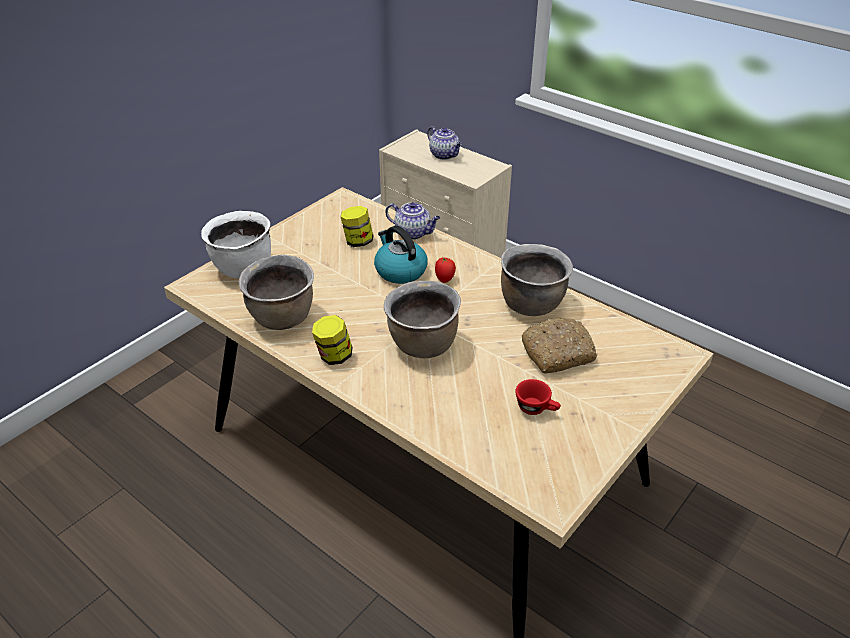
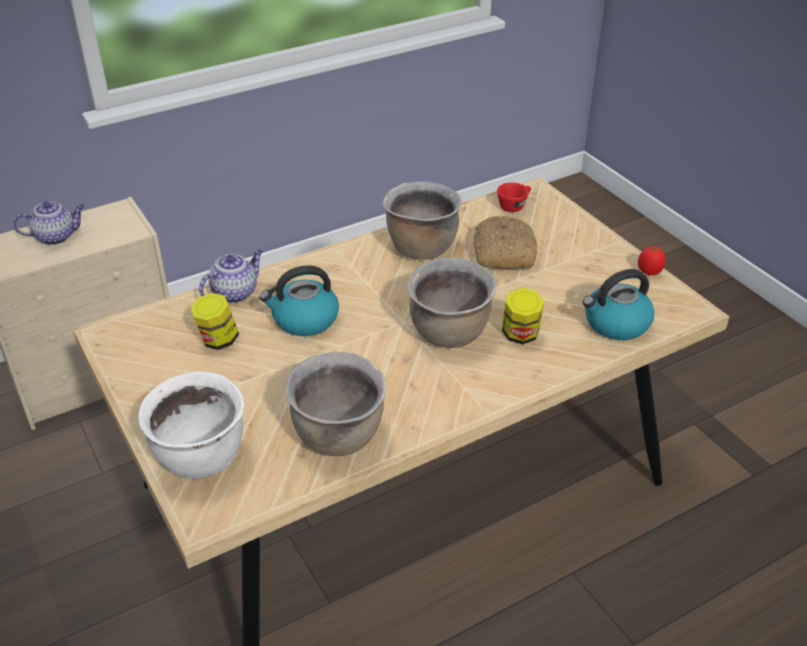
camera: 70 degrees left, 0 degrees up
(334, 356) = (435, 404): jar -> jar (520, 335)
(445, 279) = (343, 291): tomato -> tomato (649, 272)
(494, 446) = (615, 324): none -> kettle
(536, 409) = (574, 286): red cup -> red cup (514, 205)

